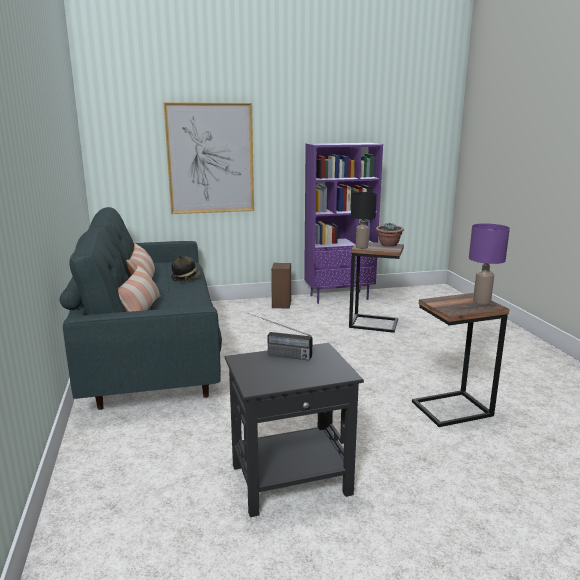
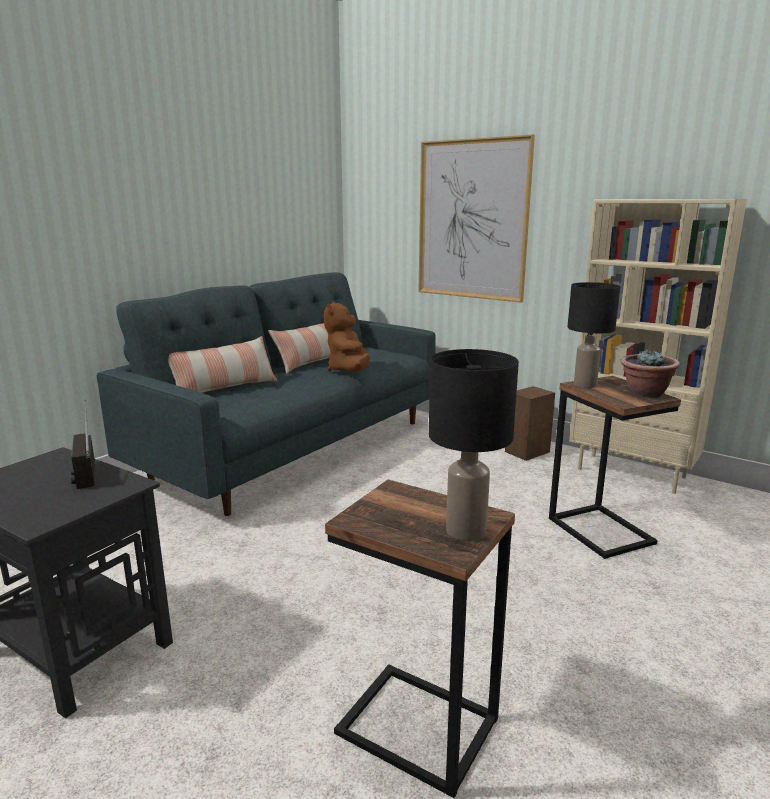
camera: 50 degrees right, 0 degrees up
(185, 278) = (349, 371): hat -> brown plush toy
(339, 297) = (632, 473): purple bookcase -> beige bookcase
(482, 301) = (467, 531): purple table lamp -> black table lamp

